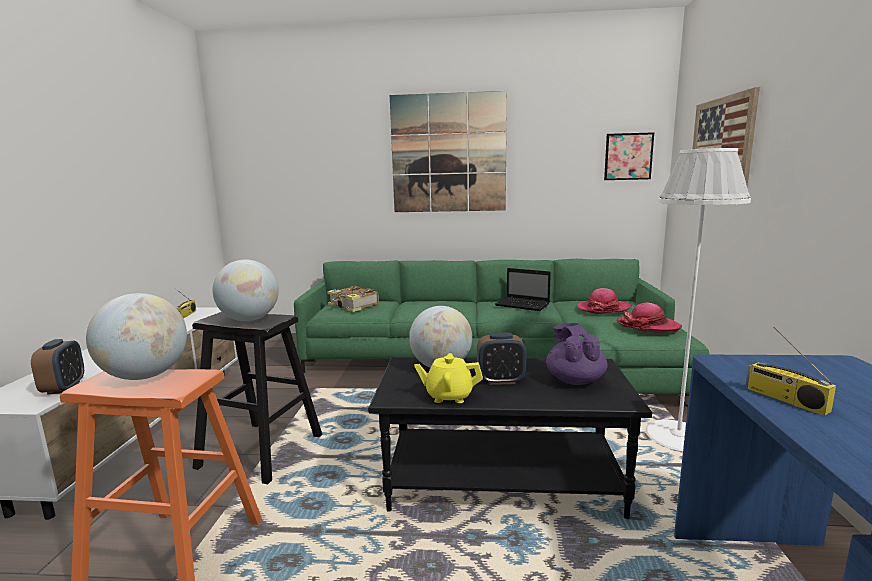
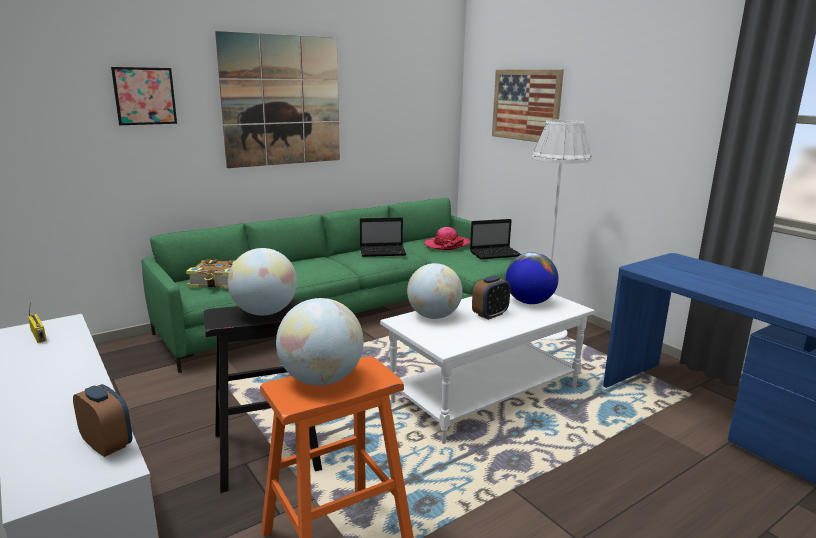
camera: 40 degrees left, 5 degrees up
(449, 396) = (479, 334): yellow teapot -> none
(503, 480) = (485, 394): black coffee table -> white coffee table
(574, 380) = (529, 302): purple teapot -> globe
(628, 156) = (433, 106): picture -> picture (145, 96)
(648, 326) = (496, 254): hat -> laptop
(784, 399) = (689, 281): radio -> none

